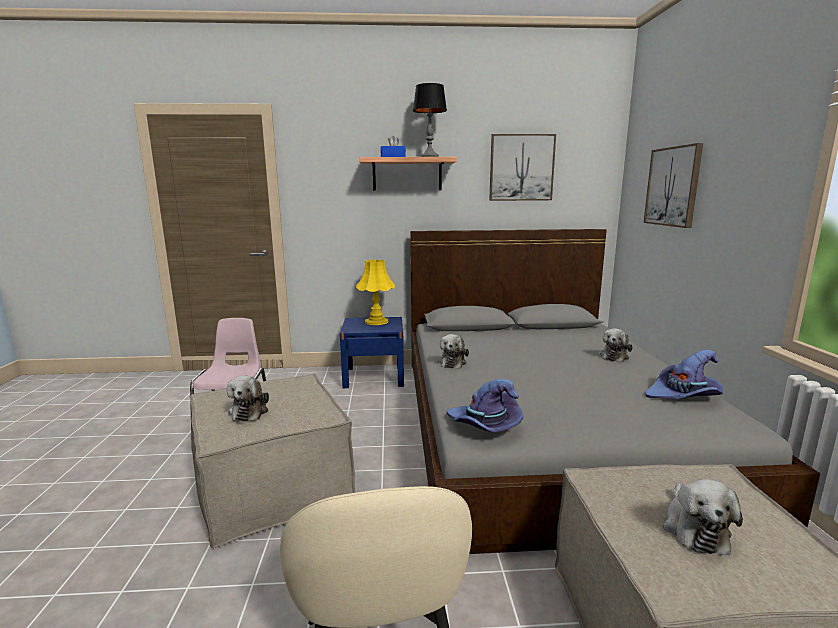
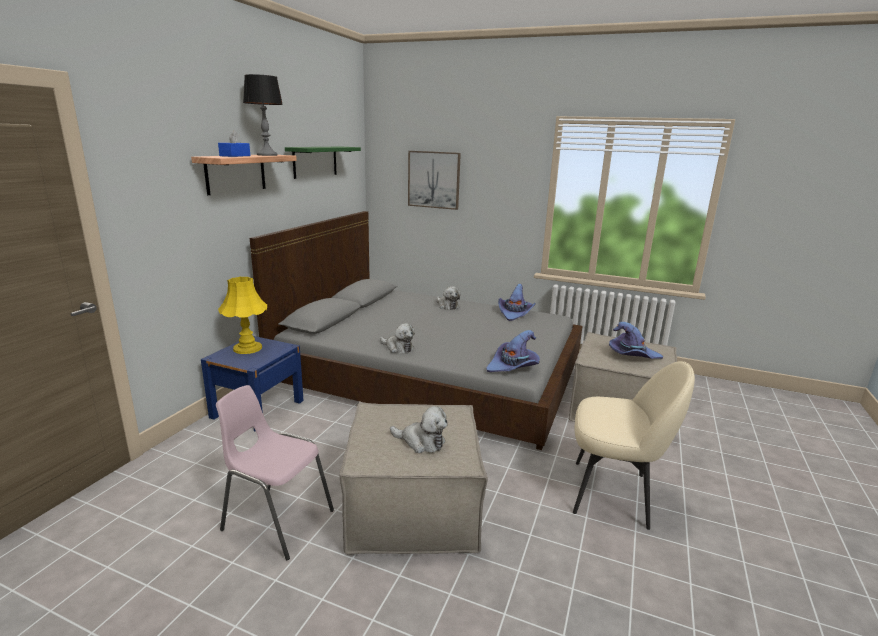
camera: 65 degrees left, 5 degrees up
(521, 168) = (315, 161): picture -> green shelf
(694, 528) = (632, 355): plush toy -> purple hat

